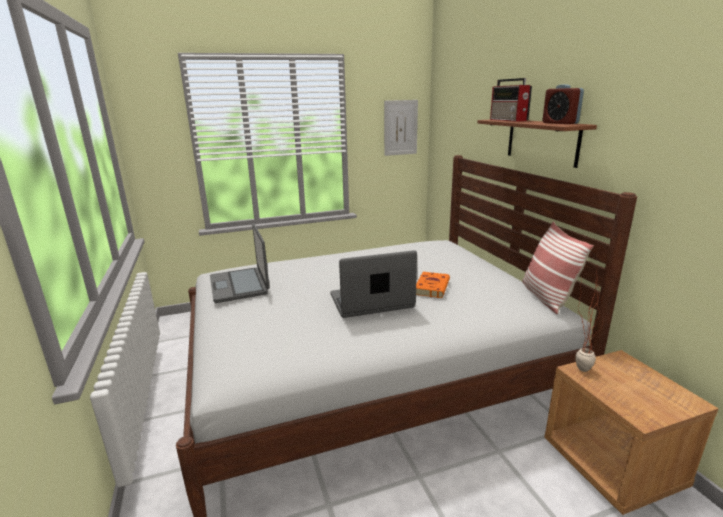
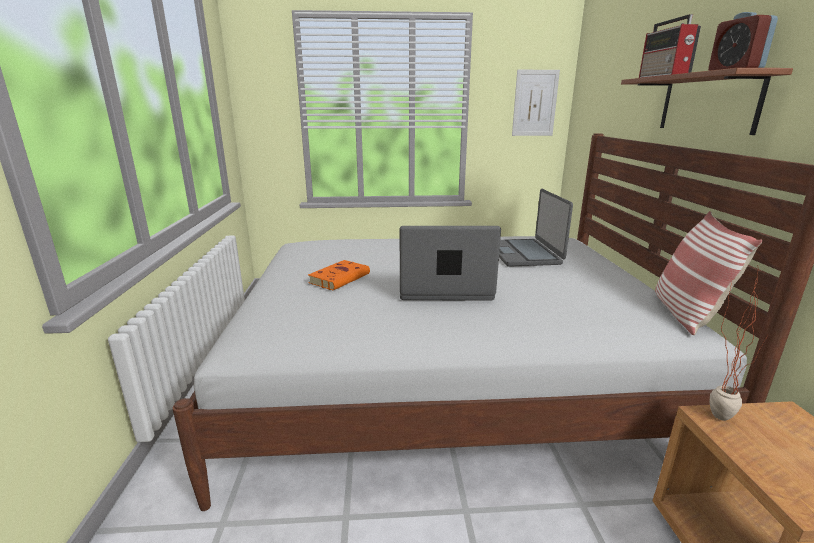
camera: 15 degrees right, 0 degrees up
(239, 285) = (311, 255): laptop -> laptop (524, 253)
(432, 287) = (528, 282): orange book -> orange book (340, 278)

